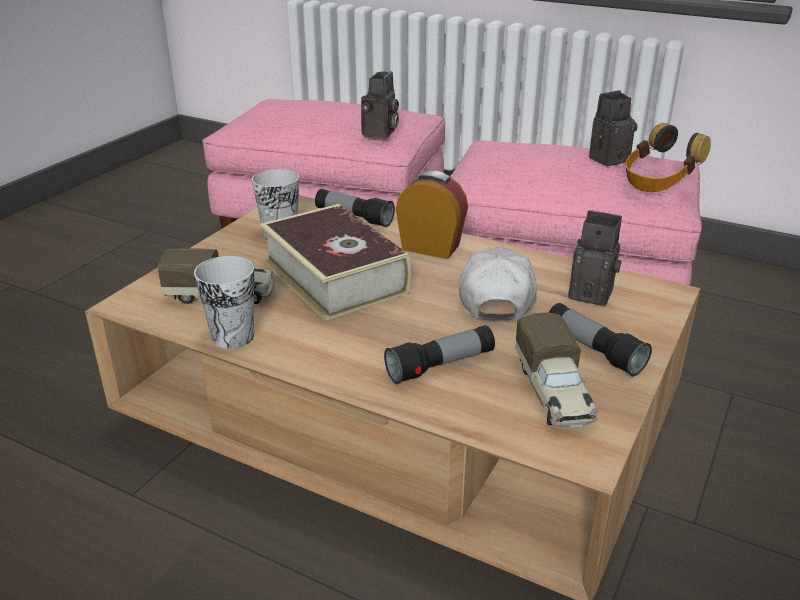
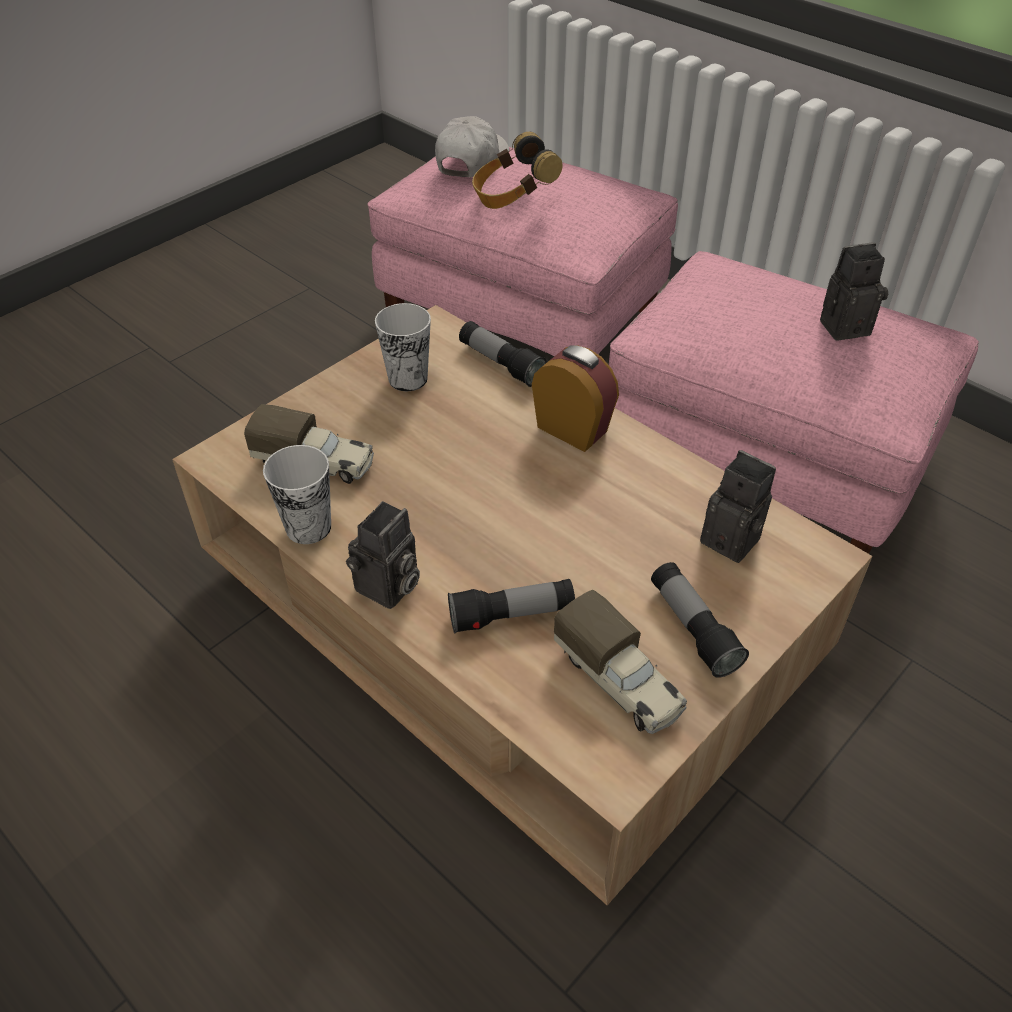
camera: 15 degrees right, 15 degrees up
(334, 276) = (445, 456): book -> none
(380, 133) = (574, 232): camera -> camera (388, 589)
(496, 297) = (616, 523): white cap -> white cap (471, 160)
(553, 393) = (619, 681): toy truck -> toy truck turned 45 degrees counterclockwise
(659, 182) = (891, 380): headphones -> headphones (513, 197)

